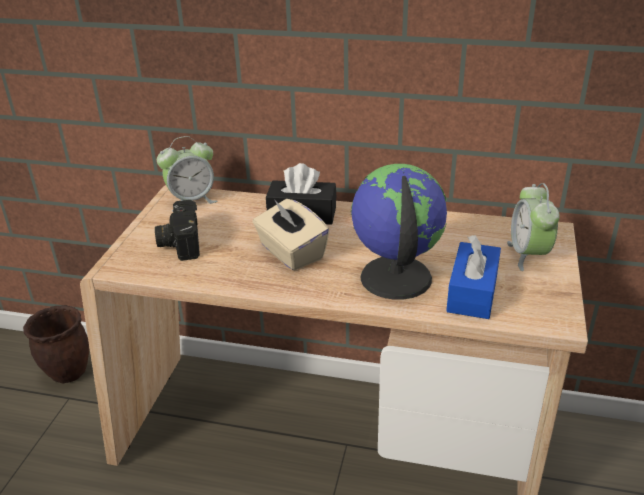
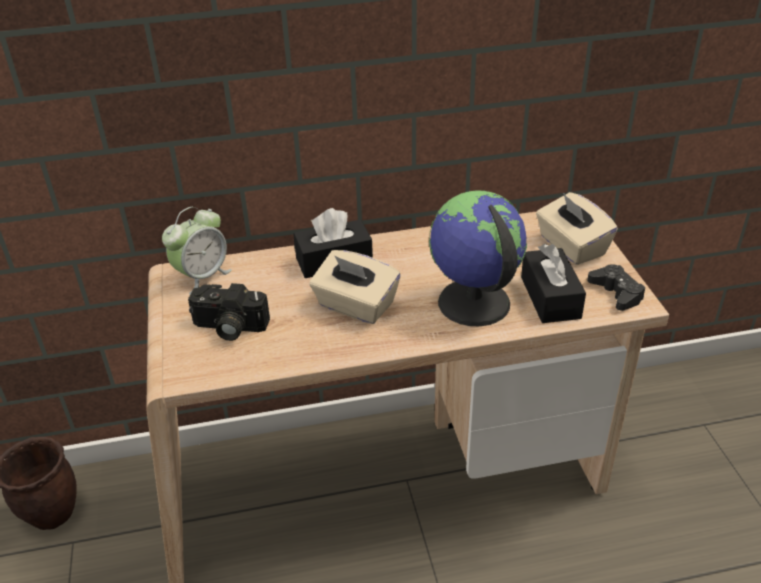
camera: 25 degrees left, 5 degrees up
(179, 242) = (228, 327): camera -> camera turned 45 degrees counterclockwise
(472, 292) = (550, 297): blue tissue box -> black tissue box
(528, 255) = (571, 246): alarm clock -> beige tissue box
(544, 306) = (616, 293): none -> black game controller

